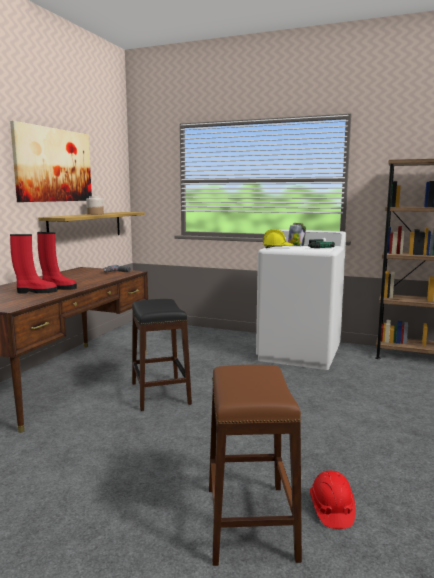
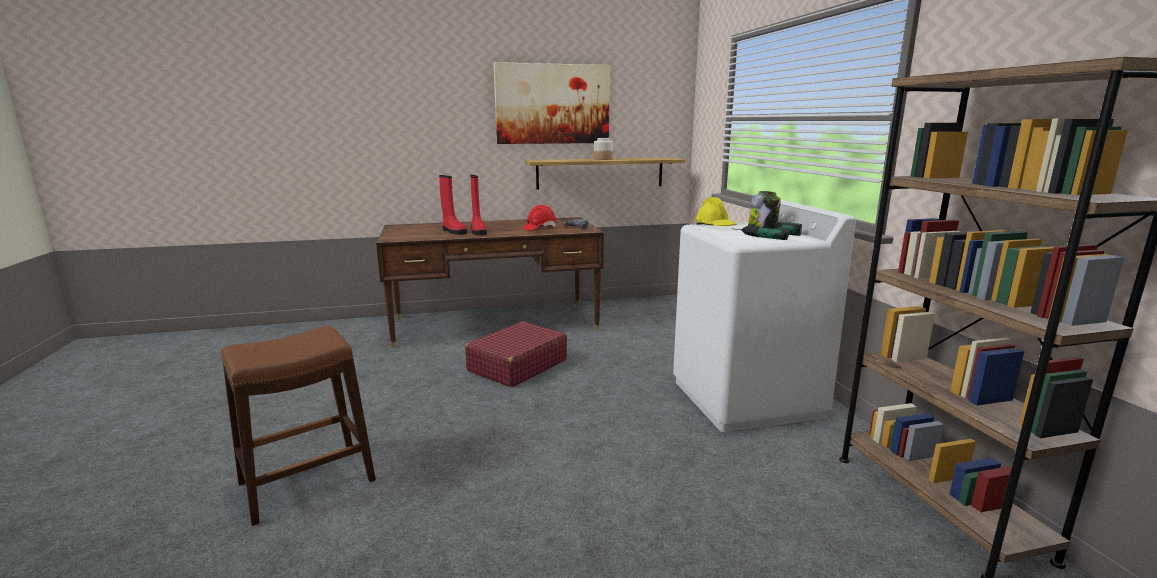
camera: 55 degrees right, 5 degrees up
(160, 393) = (517, 366): black stool -> red suitcase
(331, 510) = (347, 522): red hard hat -> red hard hat (540, 228)

